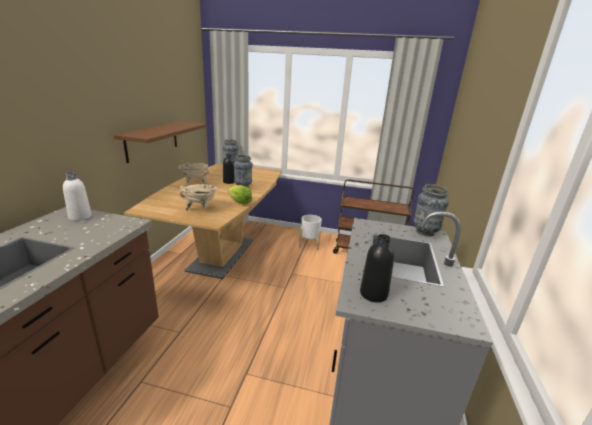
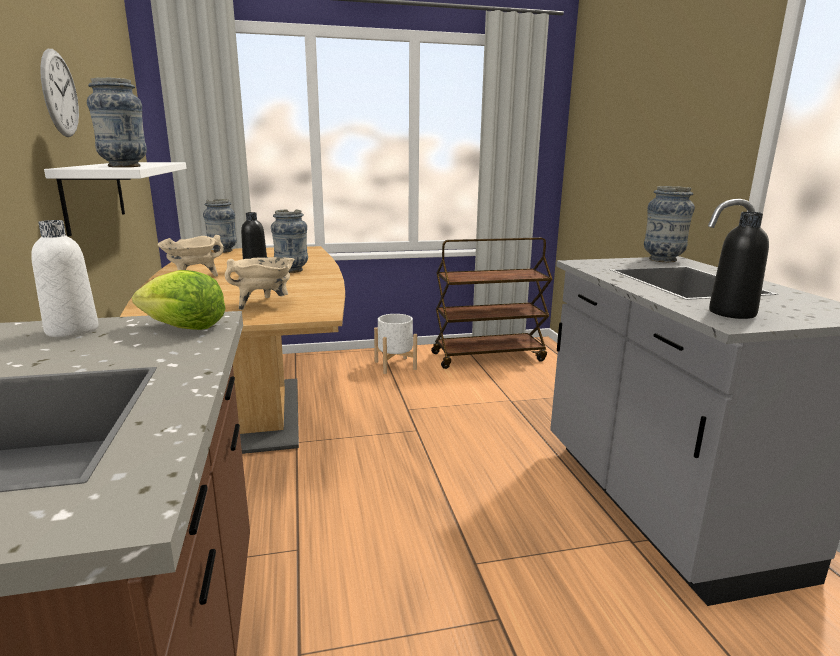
camera: 25 degrees left, 5 degrees down
(132, 97) = (59, 94): none -> wall clock
(151, 134) = (124, 166): none -> vase
(152, 140) = (94, 194): brown shelf -> white shelf
(239, 202) = (320, 287): lettuce -> lettuce (183, 328)

